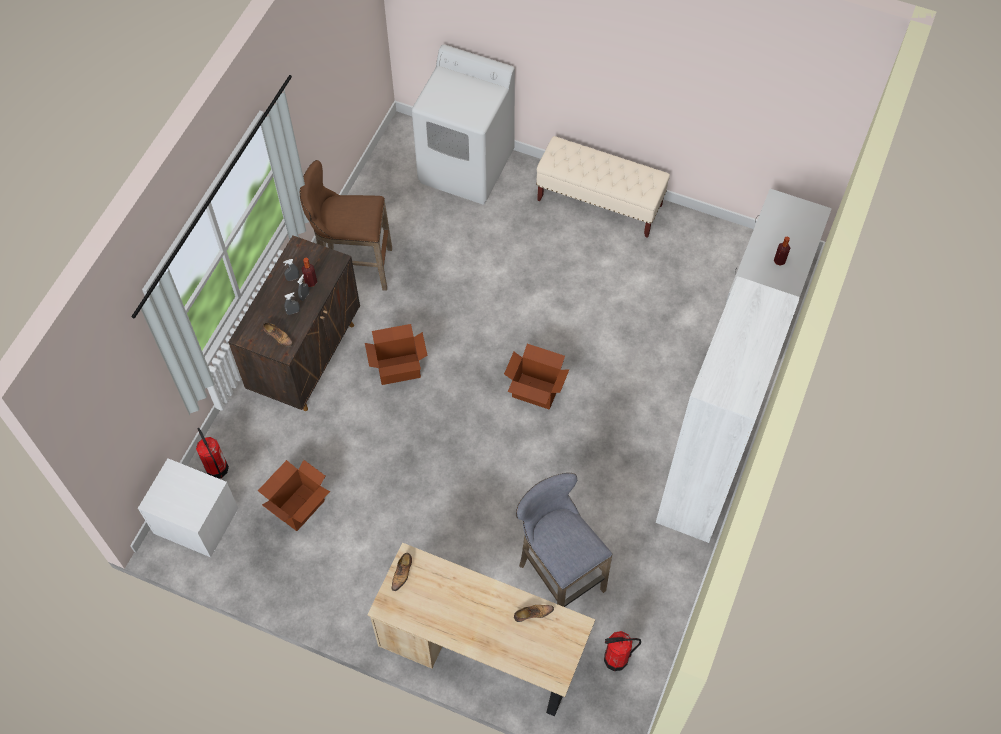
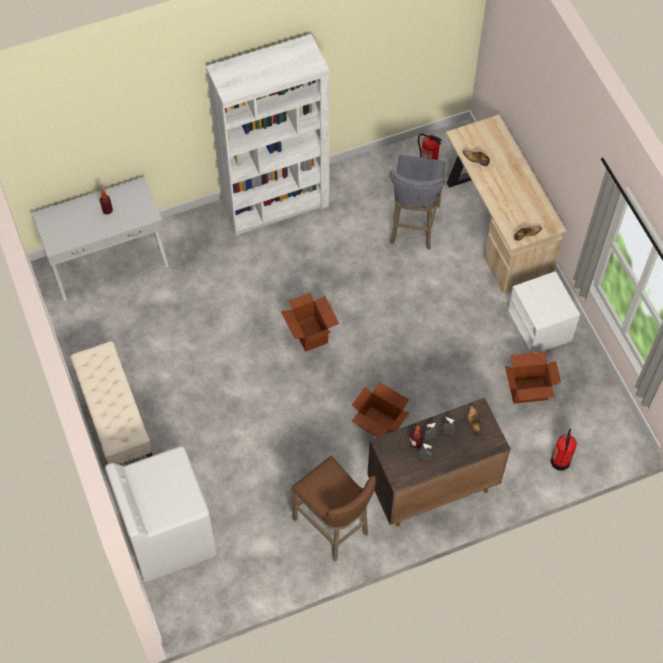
camera: 135 degrees left, 0 degrees up
(195, 521) = (602, 438): white nightstand -> white nightstand (539, 327)

